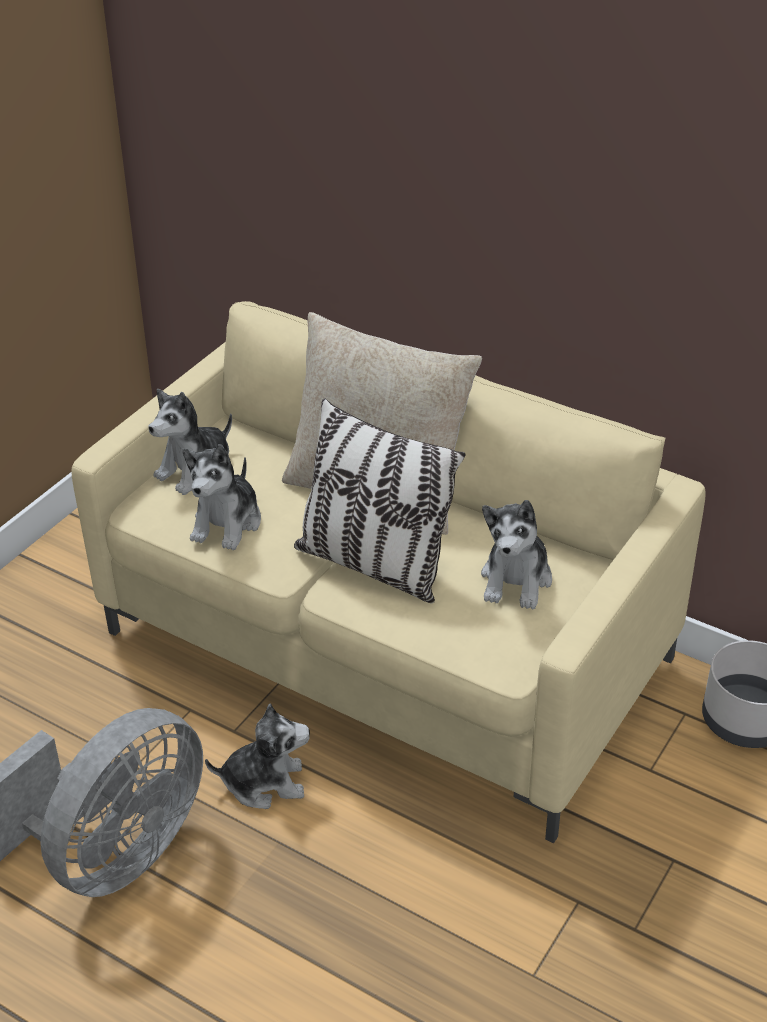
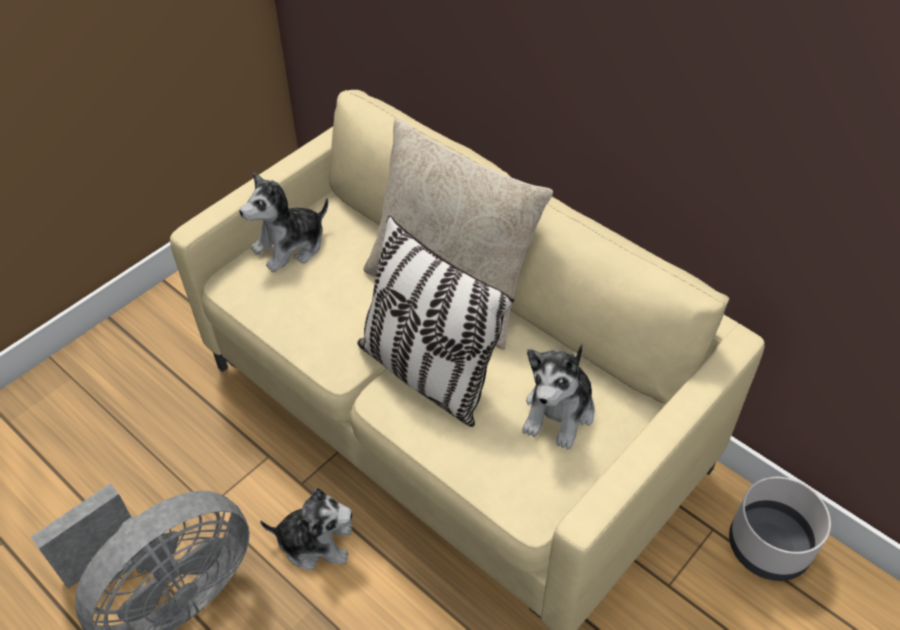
camera: 10 degrees right, 10 degrees up
(227, 523) = (304, 308): plush toy -> none

